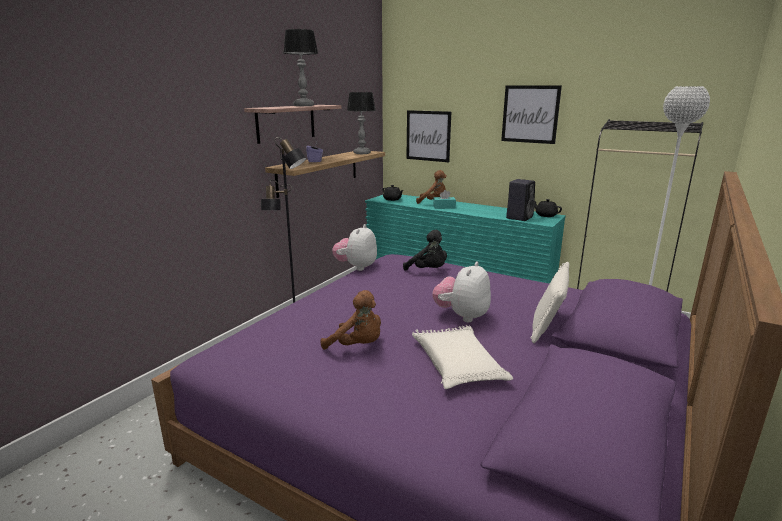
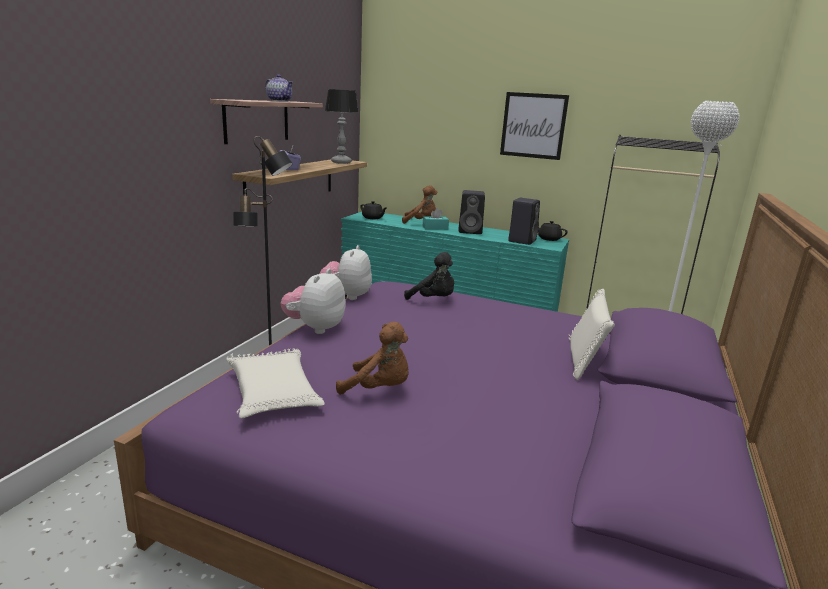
camera: 10 degrees left, 0 degrees up
(304, 106) = (280, 101): table lamp -> teapot
(428, 136) = (415, 145): picture -> none
(458, 362) = (501, 404): white pillow -> white pillow (272, 389)
(462, 316) = (488, 351): plush toy -> plush toy (315, 328)
(475, 209) = (471, 231): none -> black speaker

